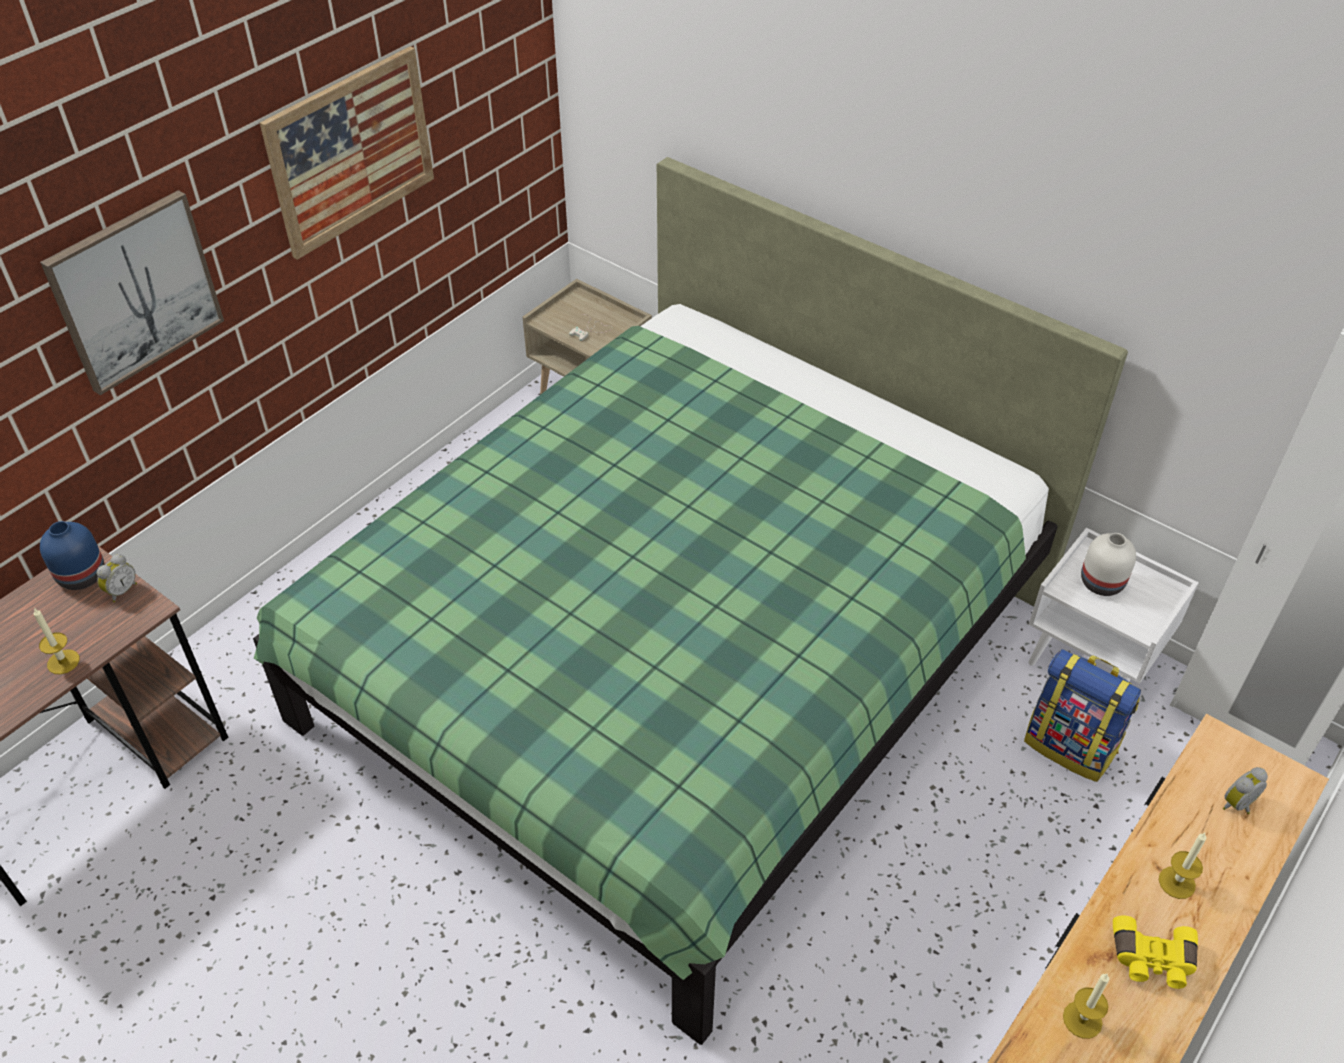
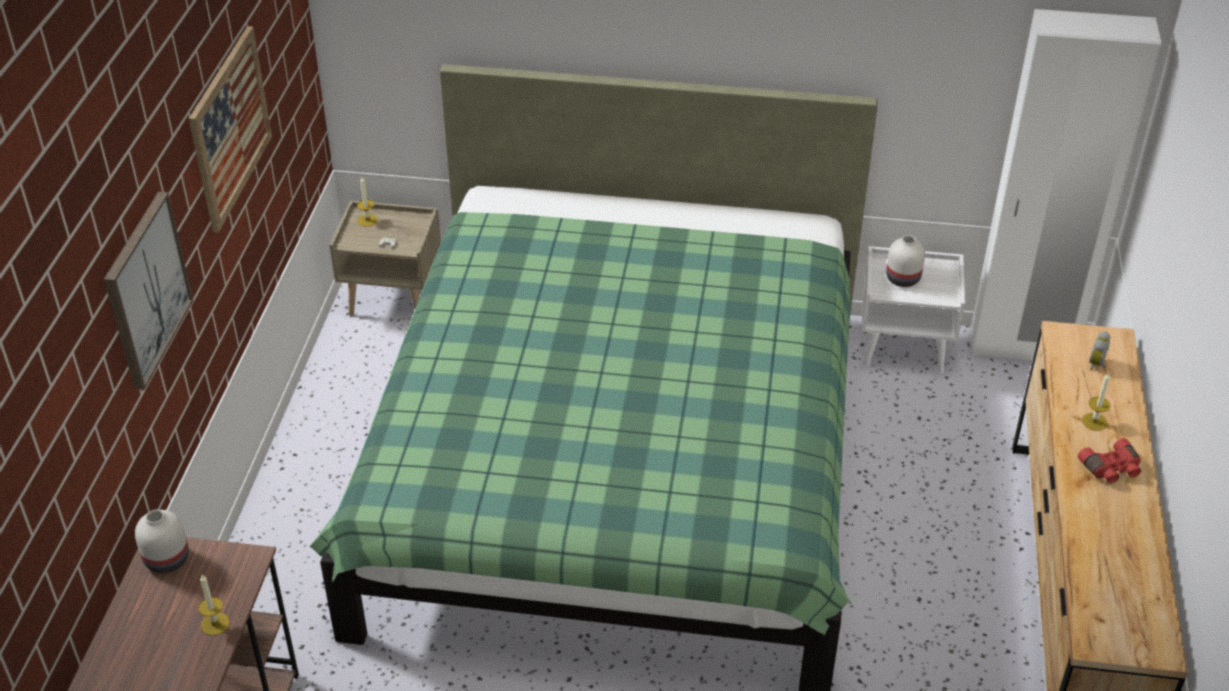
camera: 30 degrees left, 5 degrees down
(80, 576) = (166, 560): blue vase -> white vase
(121, 590) = (214, 556): alarm clock -> none
(1071, 746) = (928, 407): backpack -> none
(1082, 1019) = (1097, 517): candle -> candle (367, 220)
(1152, 960) = (1111, 469): yellow binoculars -> red binoculars

